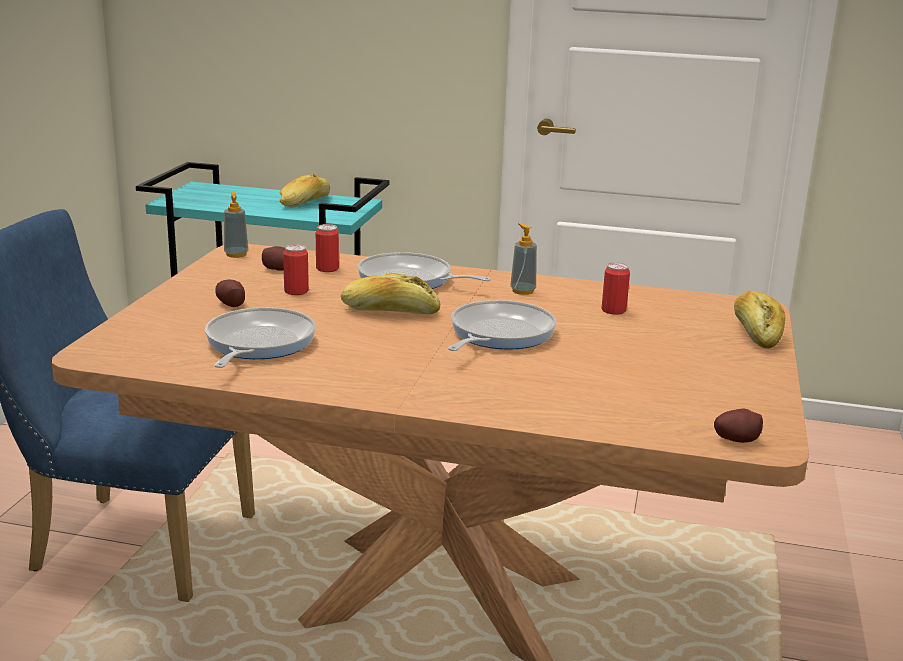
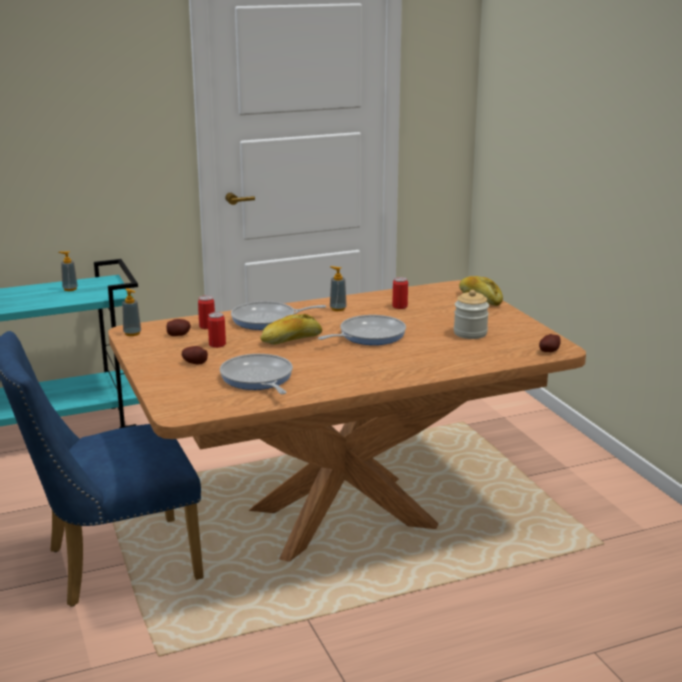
camera: 35 degrees left, 0 degrees up
(305, 202) = (70, 289): bread -> soap dispenser
(498, 334) = (368, 335): frying pan -> frying pan turned 60 degrees clockwise
(652, 374) = (470, 333): none -> jar

